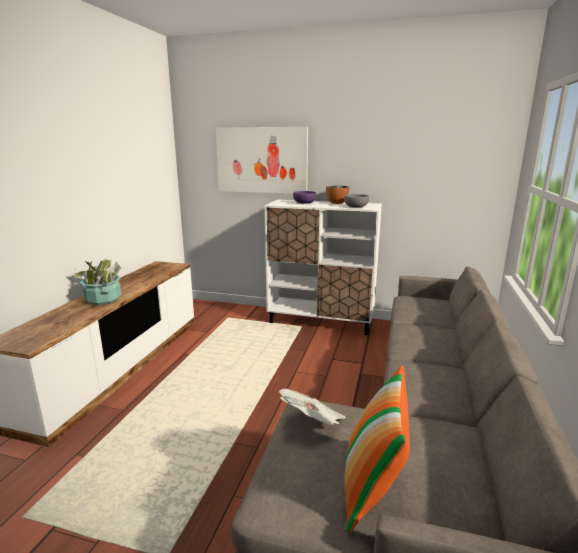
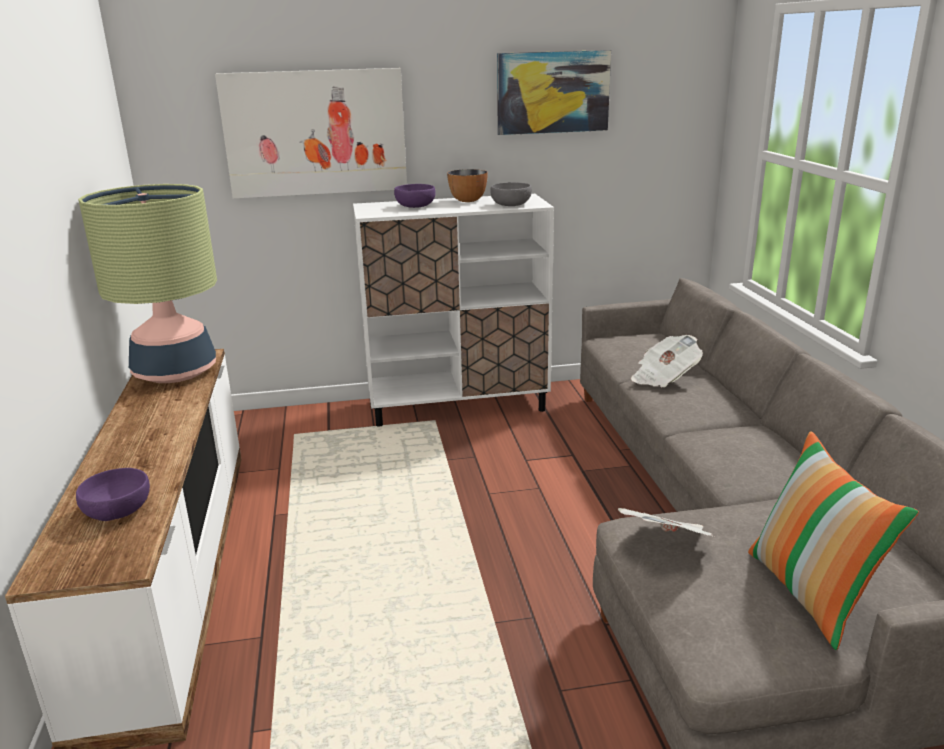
camera: 25 degrees left, 5 degrees up
(58, 322) = (119, 510): none -> purple bowl
(103, 299) = (147, 448): potted plant -> none
(157, 270) = (175, 372): none -> table lamp
(397, 143) = (553, 92): none -> picture
(419, 325) = (663, 378): none -> newspaper

